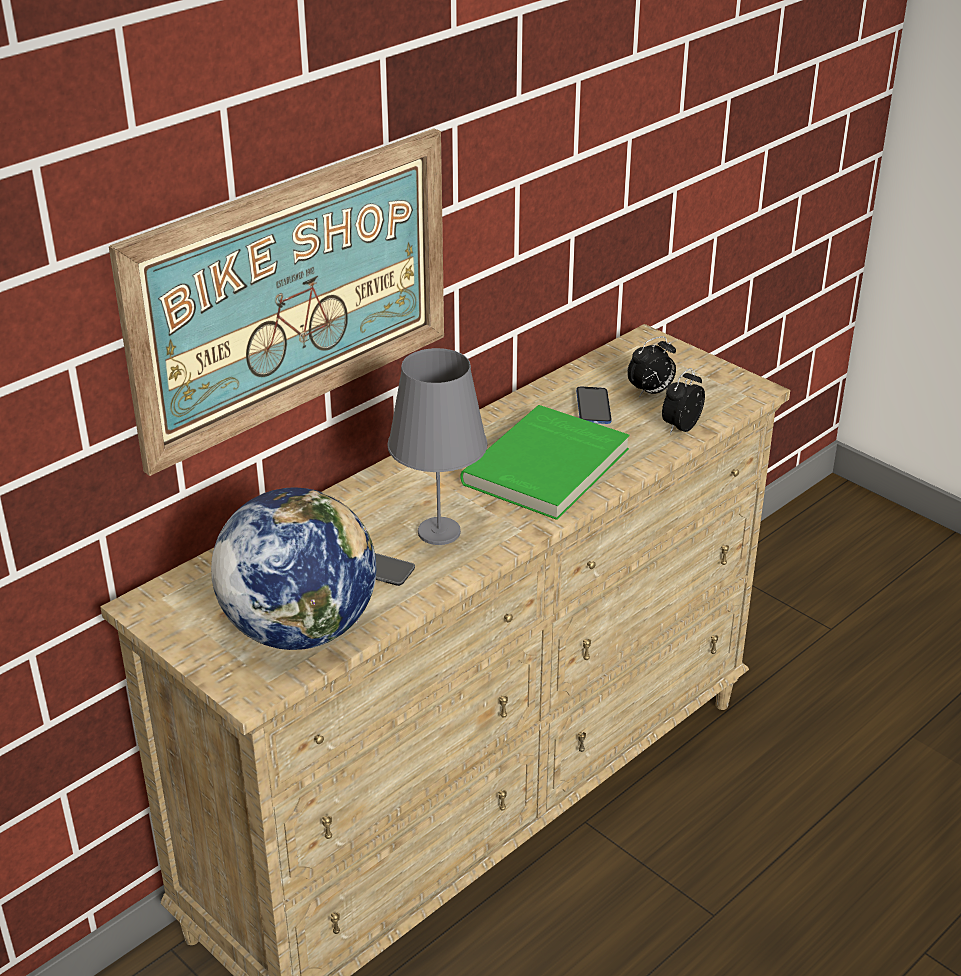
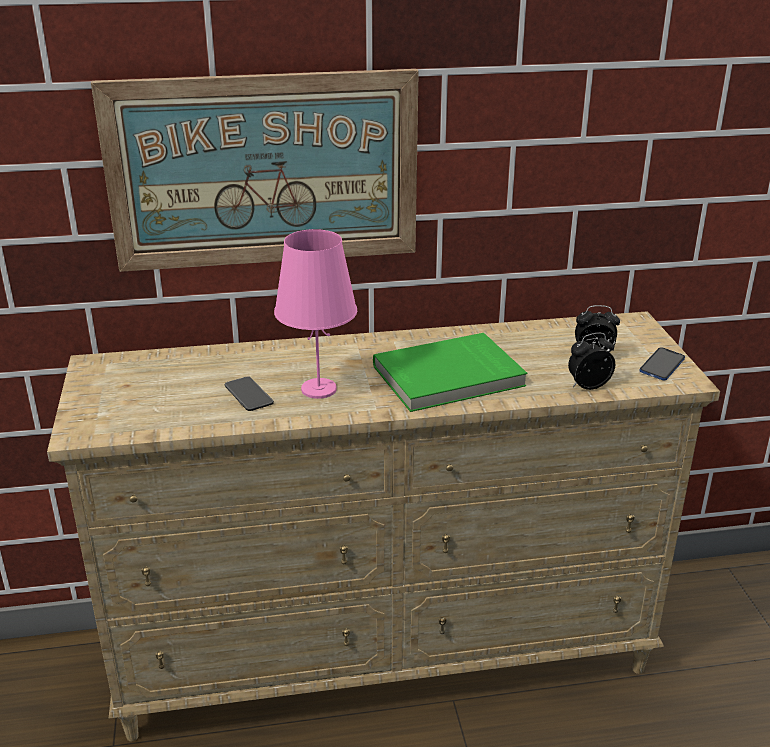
camera: 35 degrees right, 5 degrees down
(299, 629) = (154, 412): globe -> none
(439, 531) = (319, 389): grey table lamp -> pink table lamp
(593, 407) = (534, 351): phone -> phone (662, 365)

